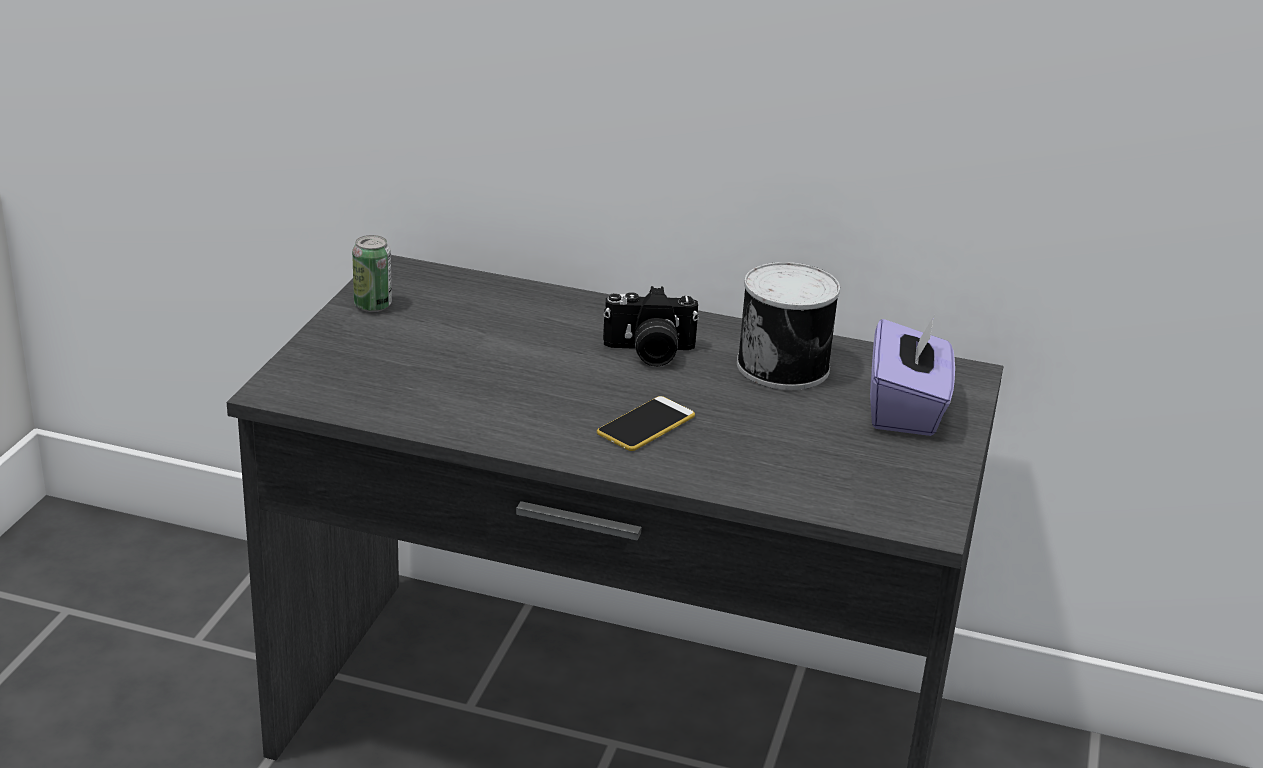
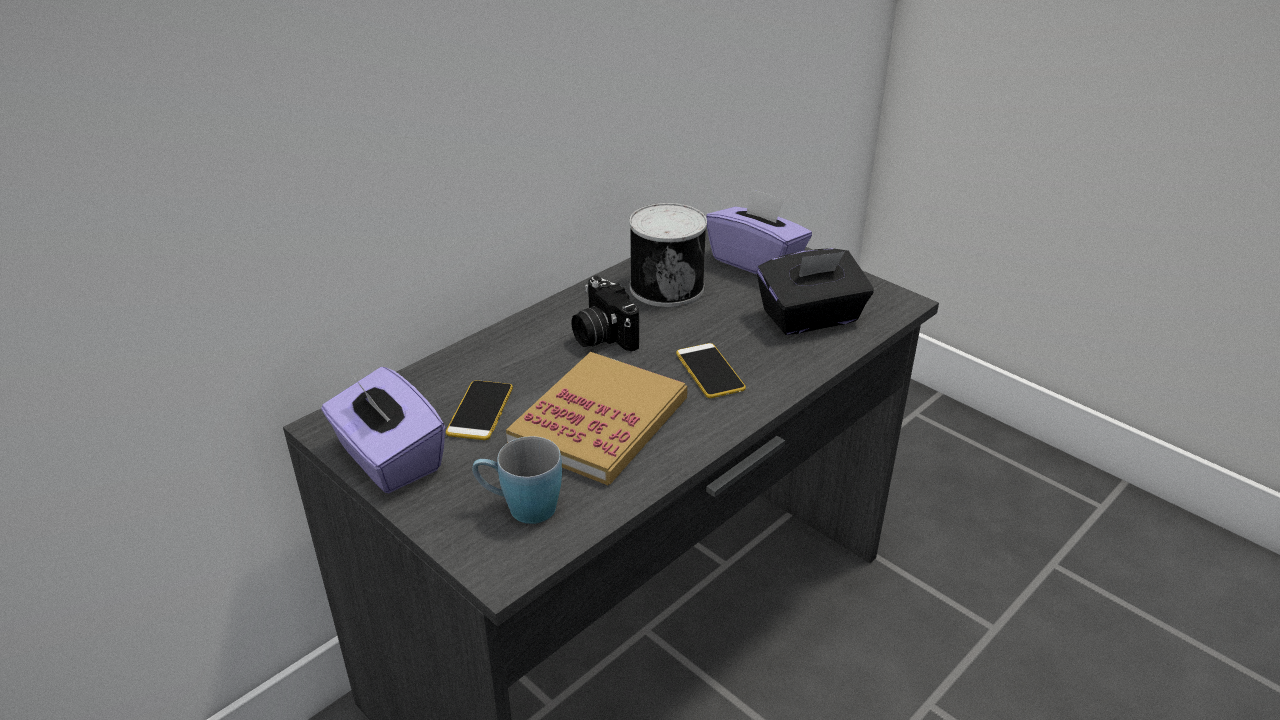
camera: 60 degrees left, 5 degrees up
(356, 378) = (520, 507): none -> blue mug
(373, 305) = (388, 459): can -> purple tissue box
(471, 325) = (480, 411): none -> phone
(506, 385) = (599, 422): none -> book
(649, 352) = (601, 336): camera -> camera turned 120 degrees clockwise
(818, 467) = (811, 318): none -> black tissue box

